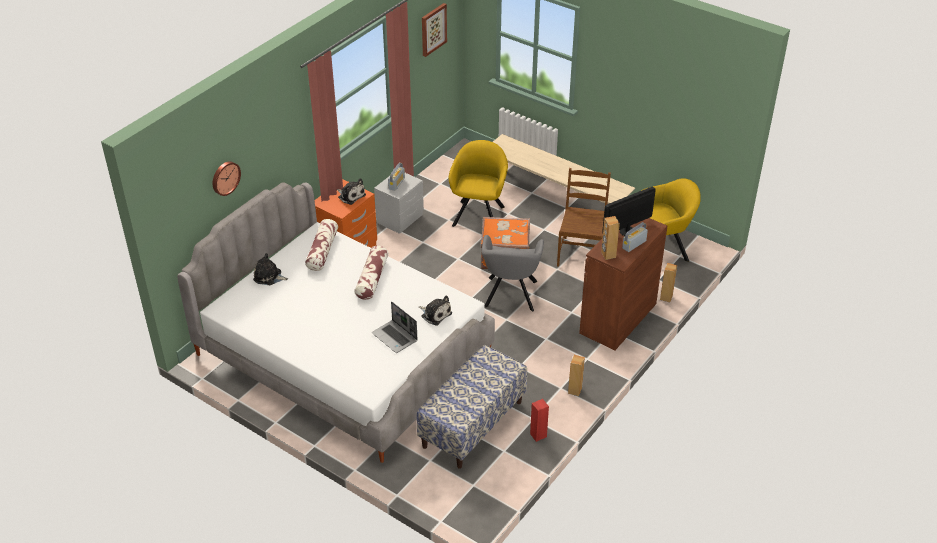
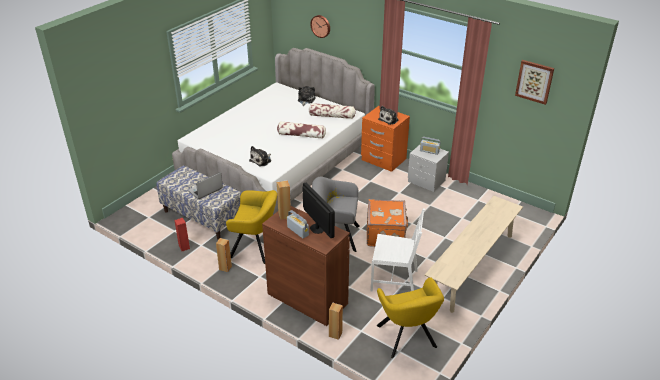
camera: 90 degrees right, 5 degrees down
(395, 337) = (240, 145): laptop -> laptop (205, 190)
(479, 214) = (441, 221): yellow armchair -> yellow armchair (256, 248)
(581, 253) = (395, 280): brown chair -> white chair

